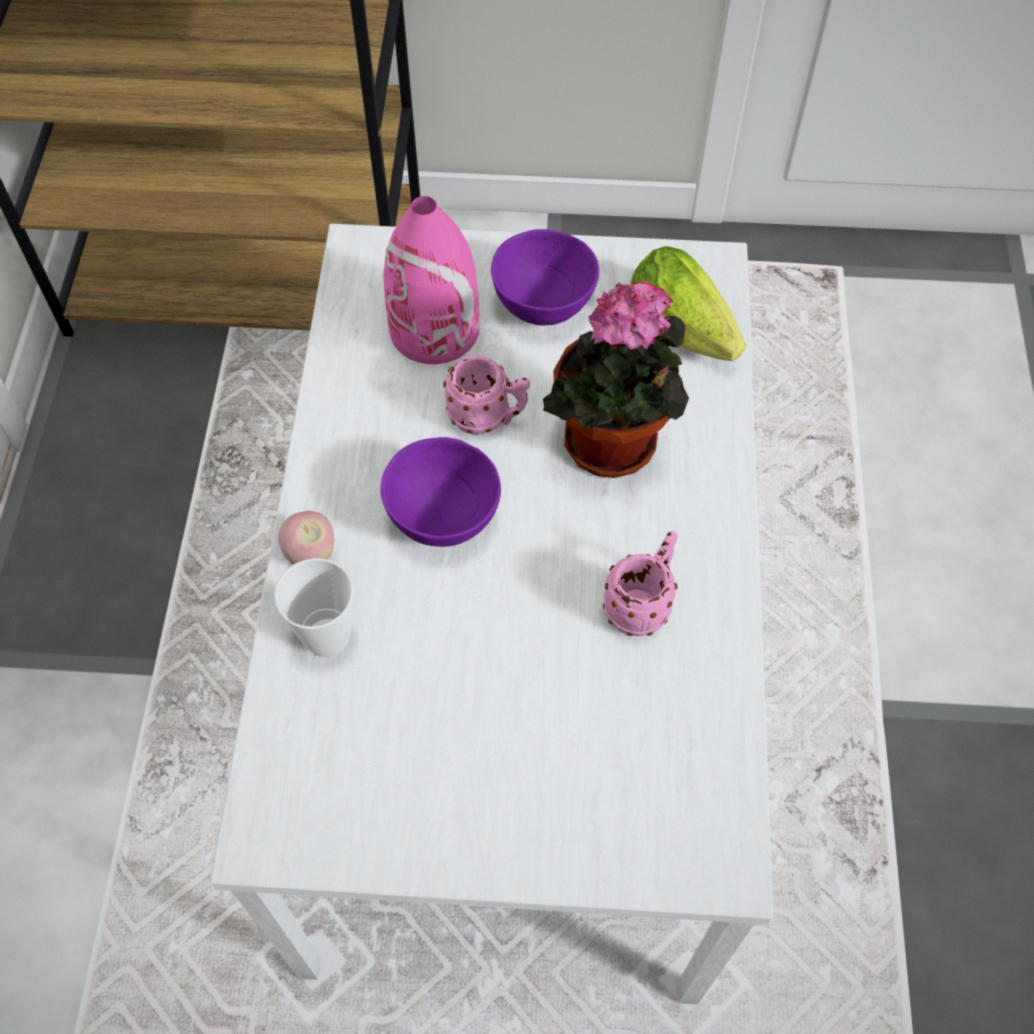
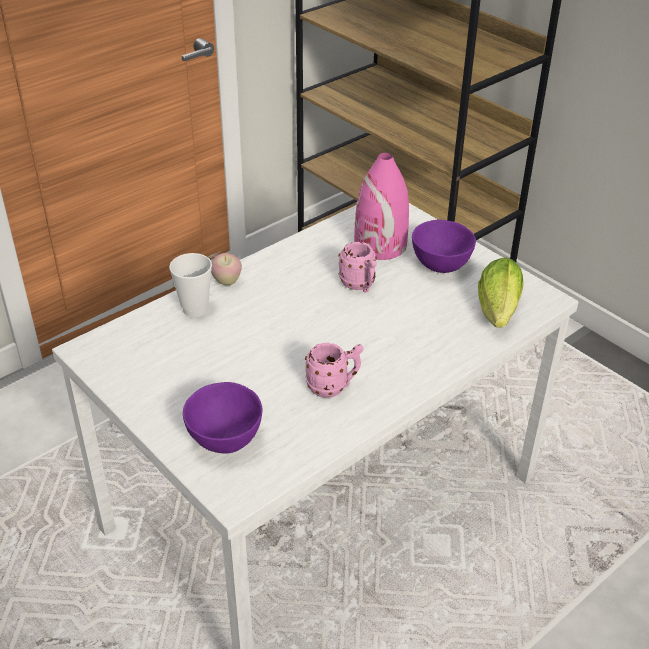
camera: 45 degrees right, 20 degrees down
(442, 517) = (293, 304): purple bowl -> purple bowl (225, 439)
(612, 449) = (399, 329): potted plant -> none

